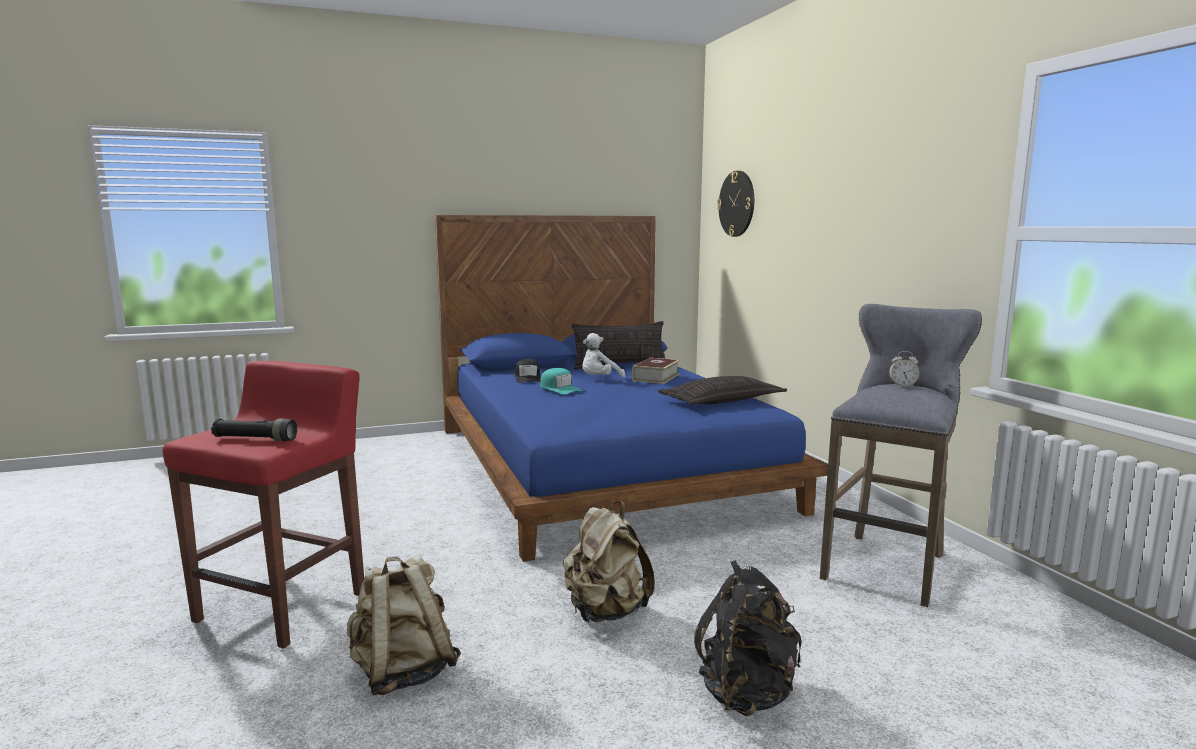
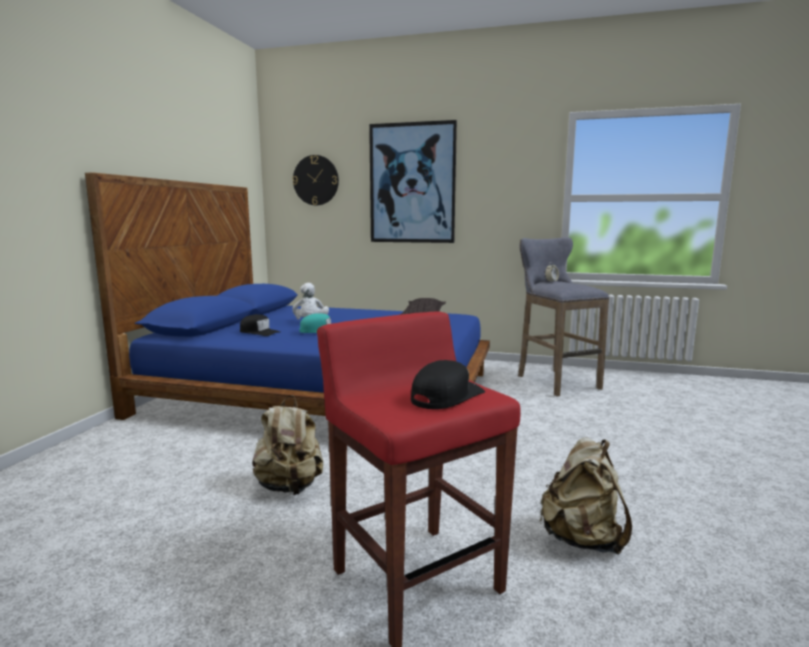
camera: 55 degrees left, 0 degrees up
(255, 439) = (446, 396): black flashlight -> black cap
(605, 612) = (549, 452): beige backpack -> beige backpack (290, 486)
(619, 366) = (285, 313): pillow -> none
(656, 377) = (341, 313): book -> none
(748, 692) = (658, 445): black backpack -> none
(818, 207) = (412, 183): none -> picture

